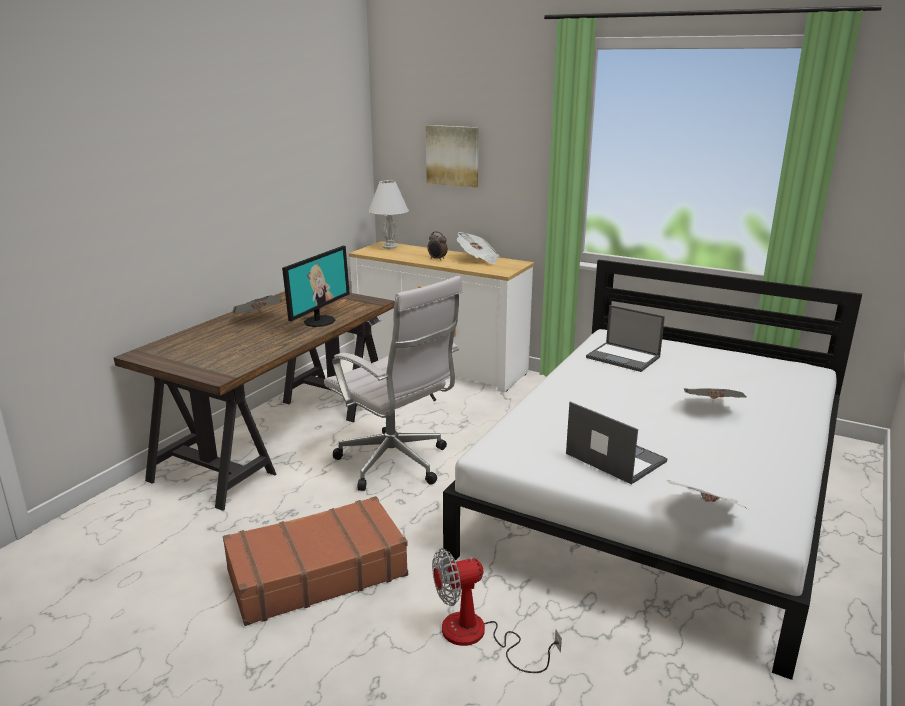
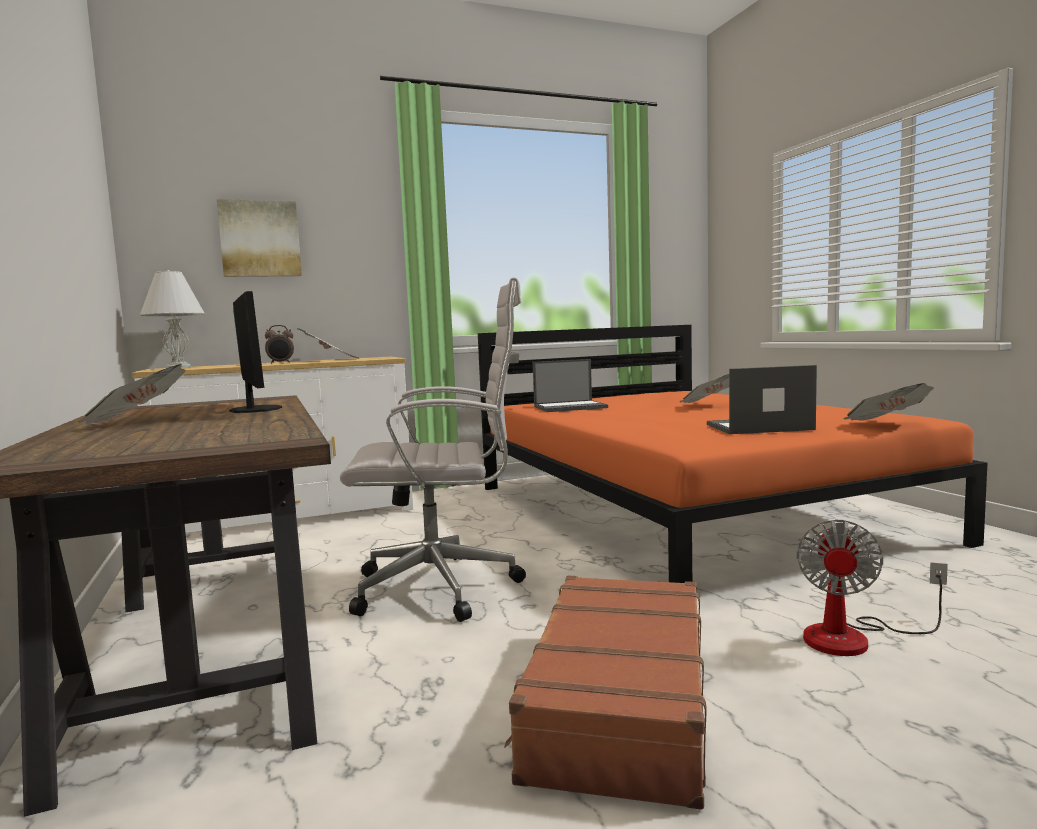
camera: 50 degrees left, 15 degrees down
(661, 493) = (685, 511): white bed -> orange bed

